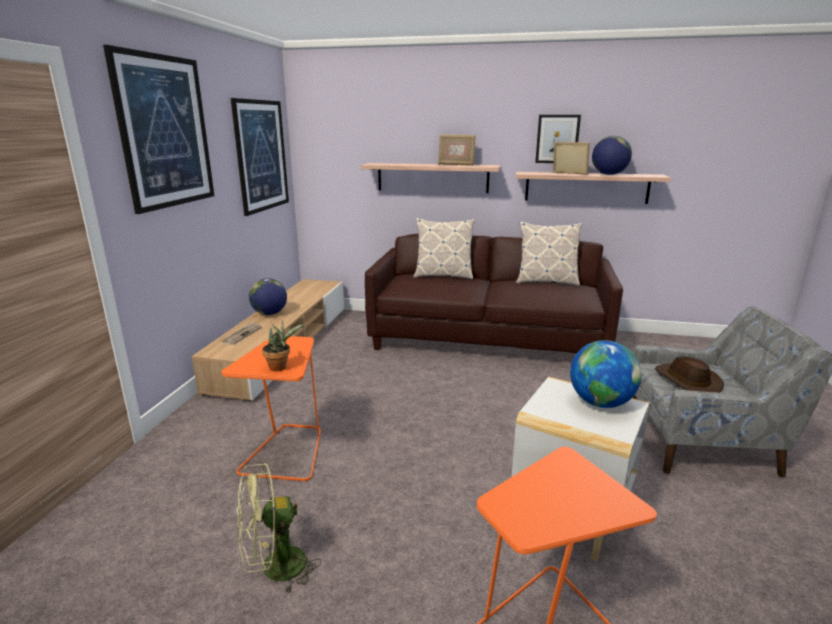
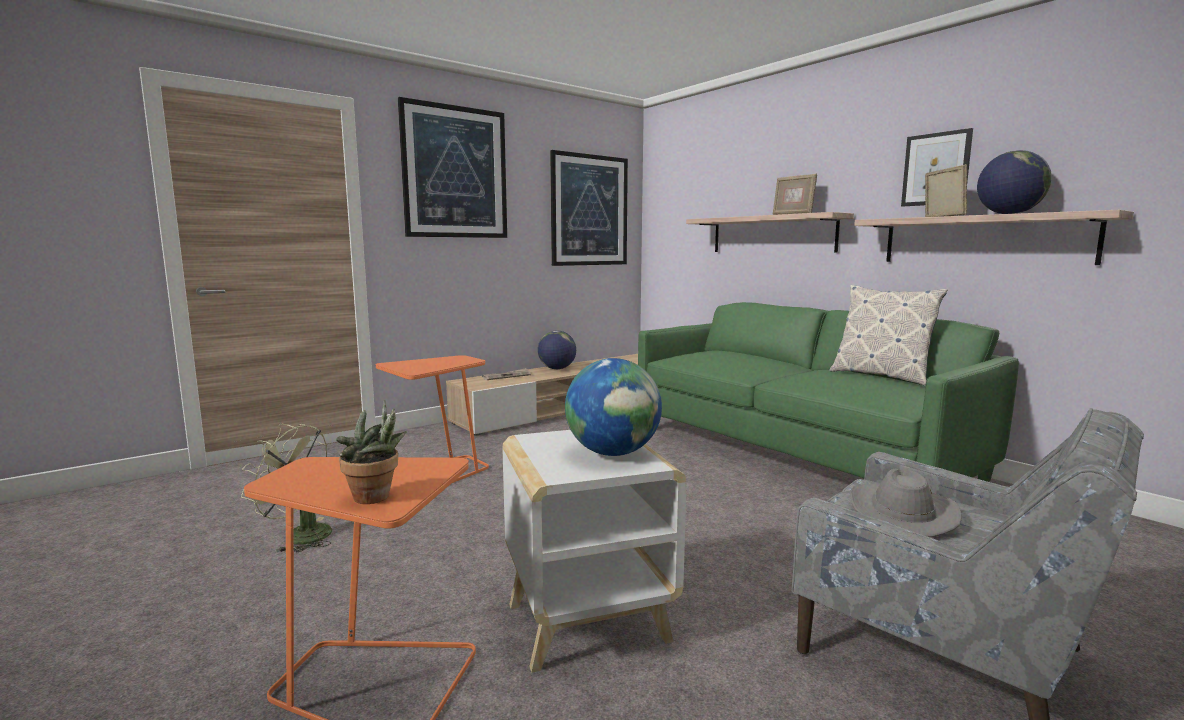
camera: 40 degrees right, 10 degrees down
(280, 367) = (414, 368): potted plant -> potted plant (376, 498)
(443, 275) = (750, 354): pillow -> none
(488, 340) = (796, 452): brown sofa -> green sofa
(686, 381) = (900, 513): brown hat -> grey hat

